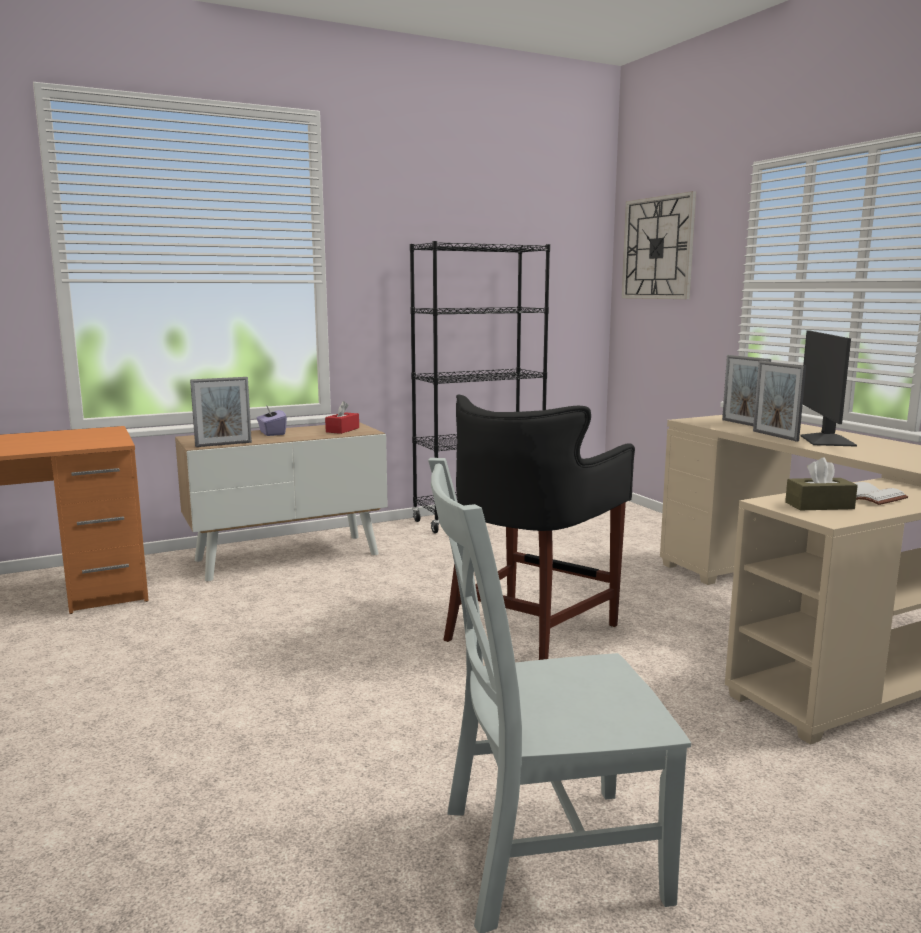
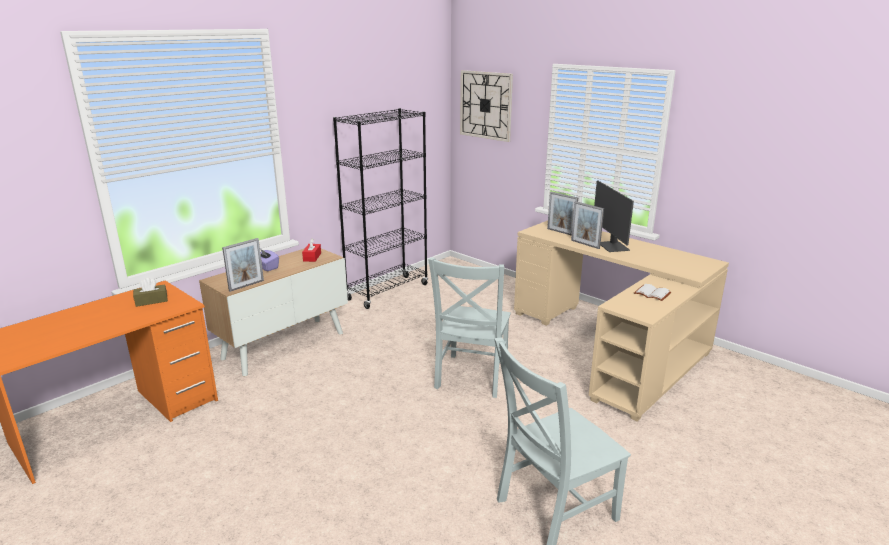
camera: 20 degrees left, 10 degrees up
(530, 630) = (471, 377): black stool -> grey chair
(819, 505) = (636, 305): brown tissue box -> brown tissue box (151, 301)

